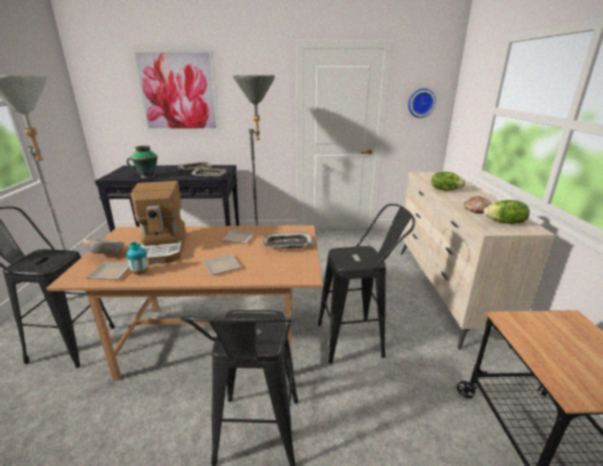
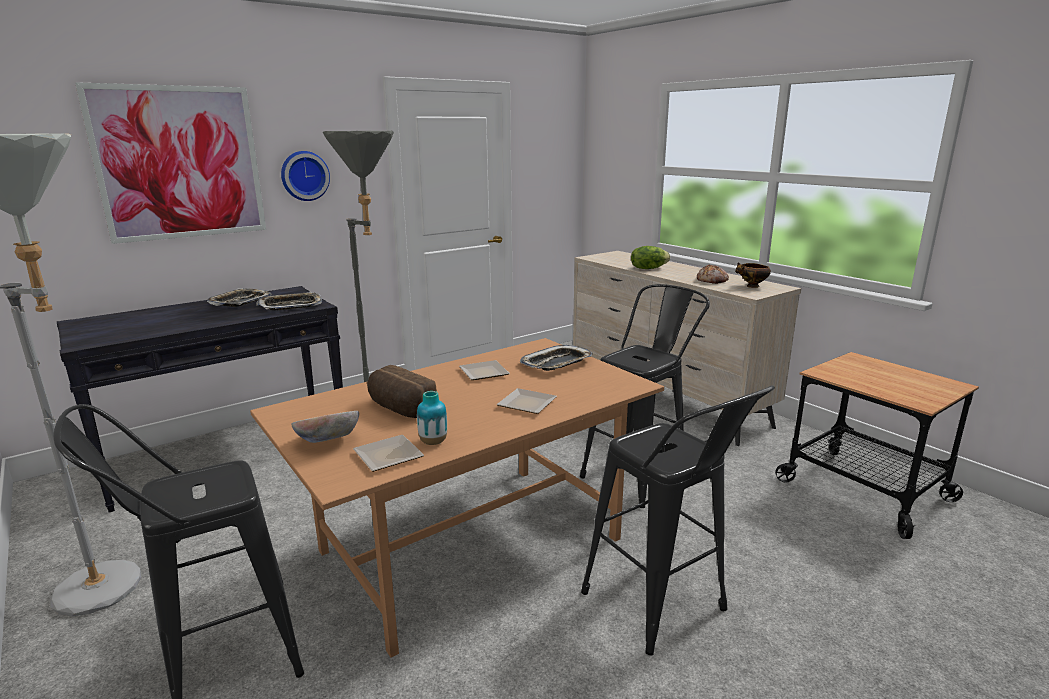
camera: 35 degrees left, 5 degrees down
(147, 176) = (170, 328): vase -> none
(164, 247) = (399, 409): coffee machine -> bread
(421, 103) = (549, 166): wall clock -> wall clock (304, 176)
(505, 223) = (752, 286): lettuce -> bowl

